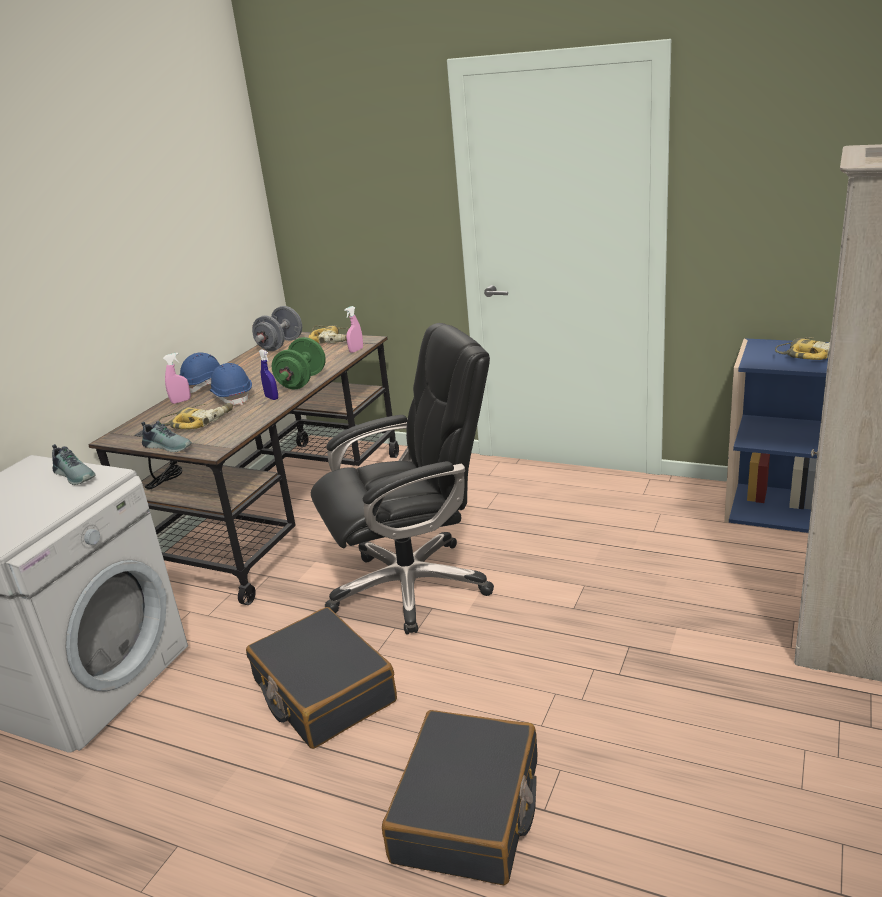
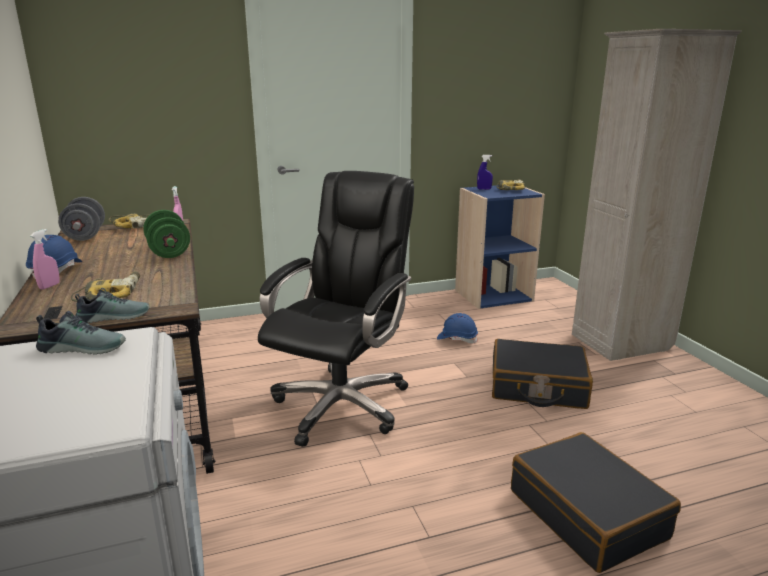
camera: 45 degrees left, 5 degrees down
(233, 397) = (112, 273): blue hard hat -> blue hard hat (457, 339)
(272, 398) = (160, 266): blue spray bottle -> blue spray bottle (484, 189)
(323, 691) = (379, 499): black suitcase -> black suitcase (537, 387)

